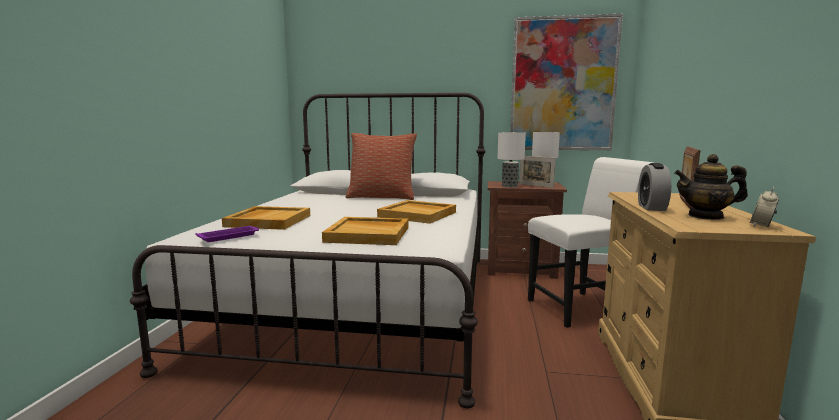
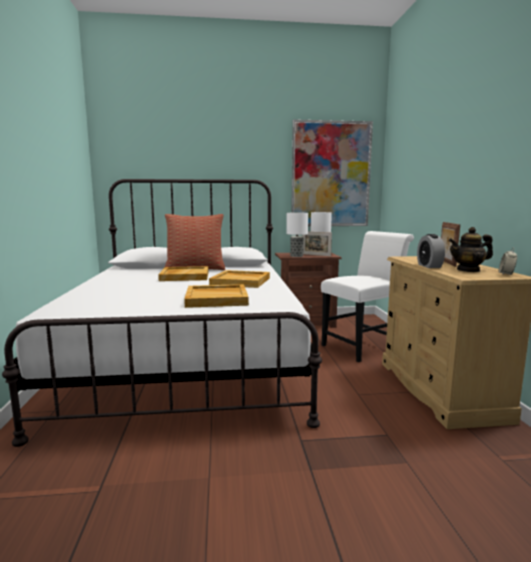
camera: 15 degrees left, 0 degrees up
(229, 236) = (96, 308): purple tray -> none
(268, 221) = (115, 293): beige tray -> beige tray (184, 276)

